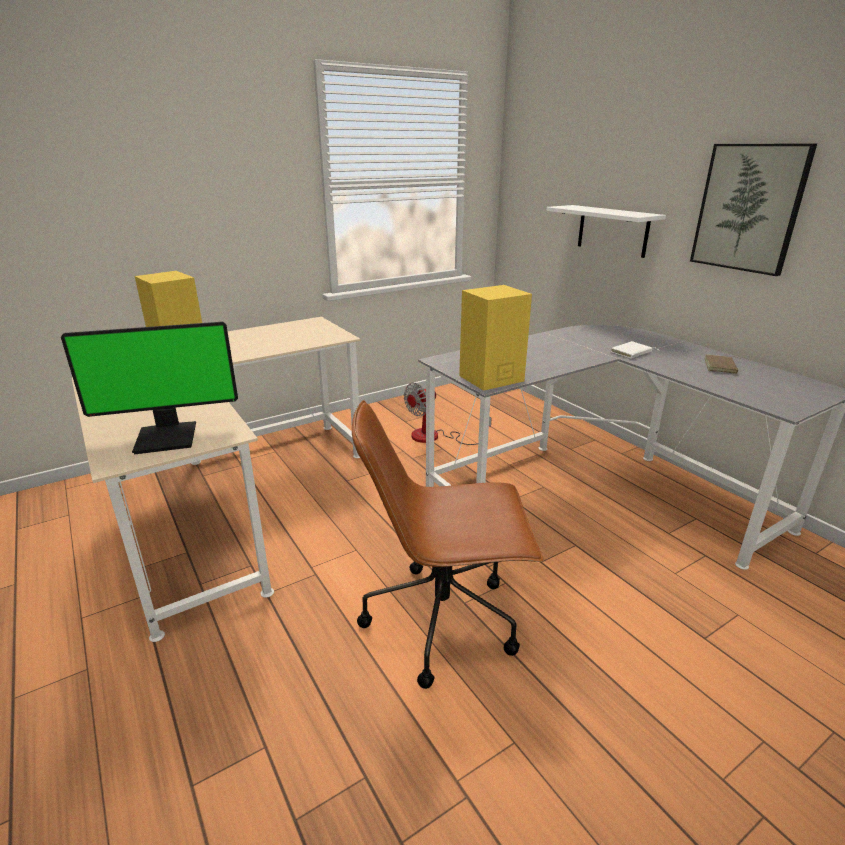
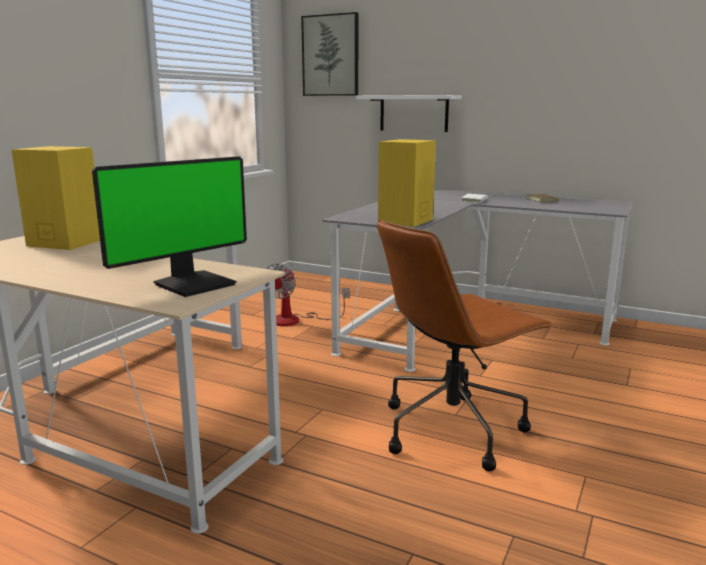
camera: 30 degrees left, 10 degrees down
(749, 208) = (529, 83): picture -> picture (331, 55)

